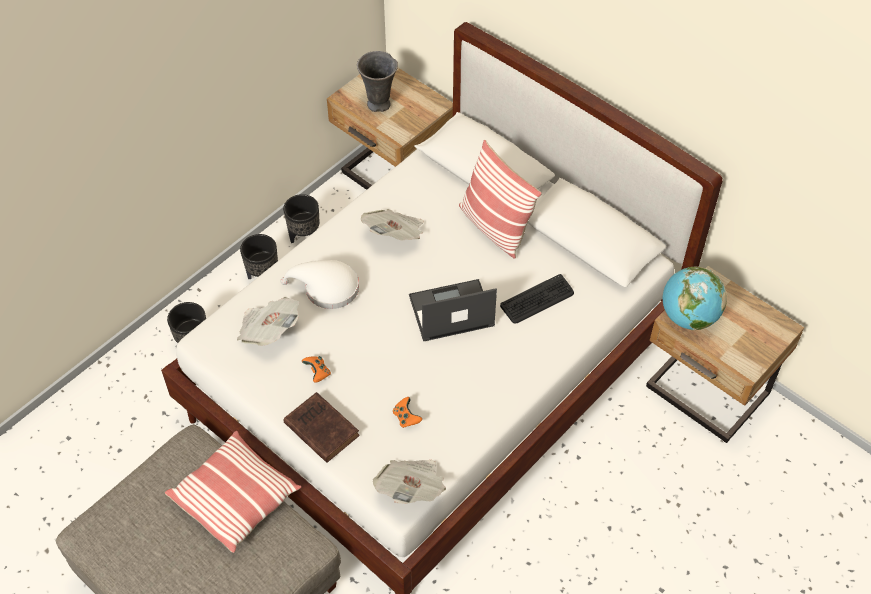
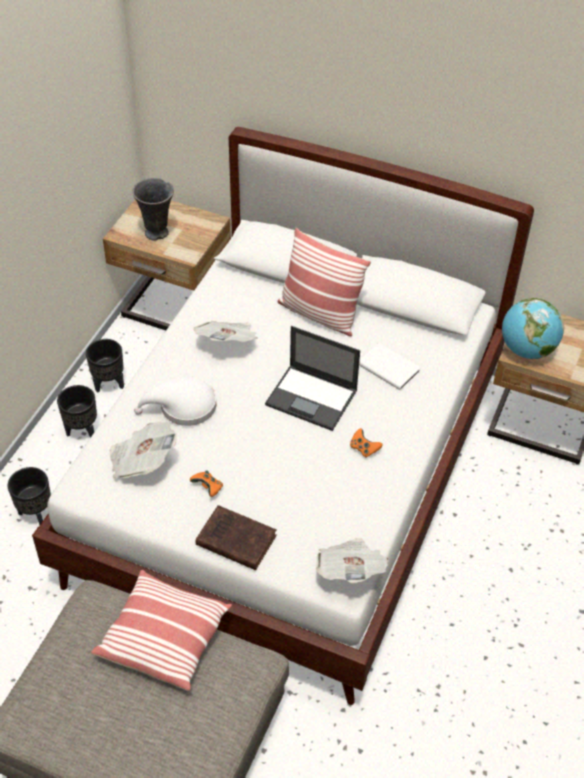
camera: 20 degrees left, 5 degrees down
(406, 417) = (314, 506): orange game controller -> orange game controller (364, 448)
(450, 311) = (312, 398): laptop -> laptop turned 120 degrees counterclockwise
(537, 300) = (389, 367): keyboard -> white book

